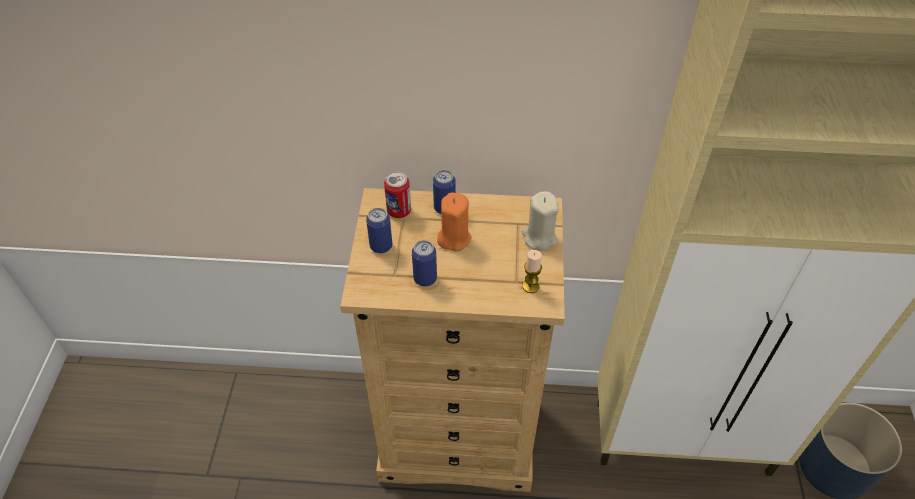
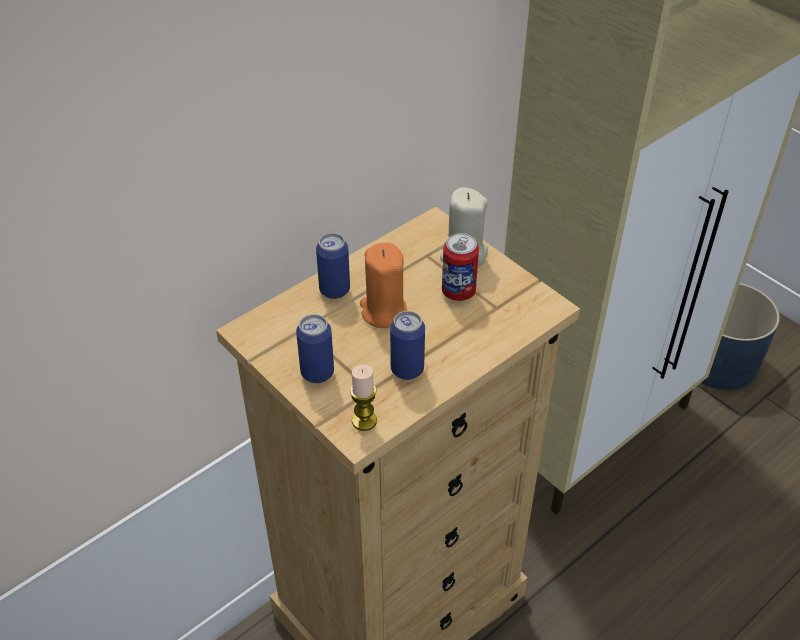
camera: 45 degrees left, 5 degrees down
(399, 211) = (289, 325): can -> can (458, 292)
(530, 286) = (514, 302): candle -> candle (364, 420)

